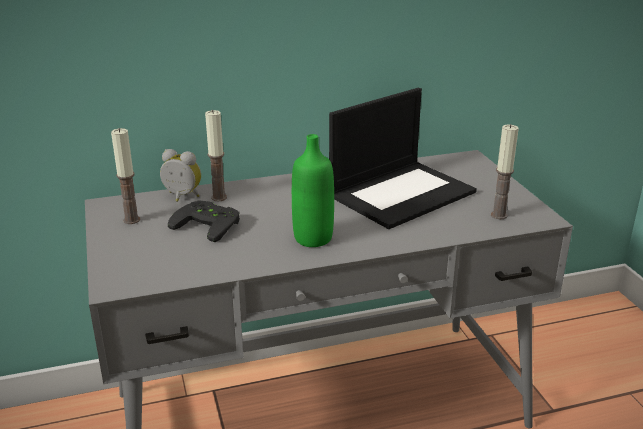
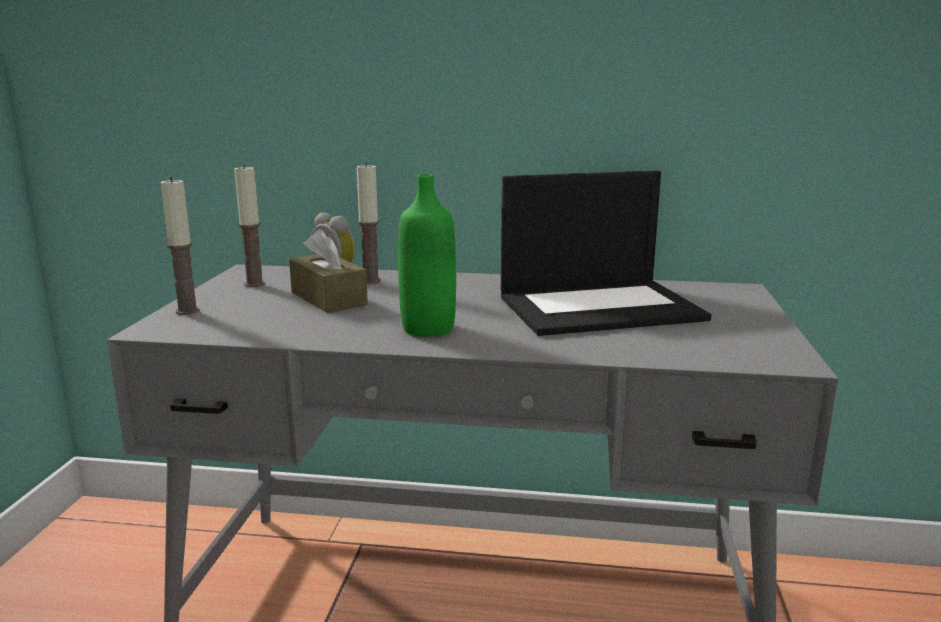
camera: 25 degrees right, 10 degrees down
(209, 224) = (328, 298): black game controller -> brown tissue box
(499, 215) = (720, 347): candle -> candle (187, 311)

